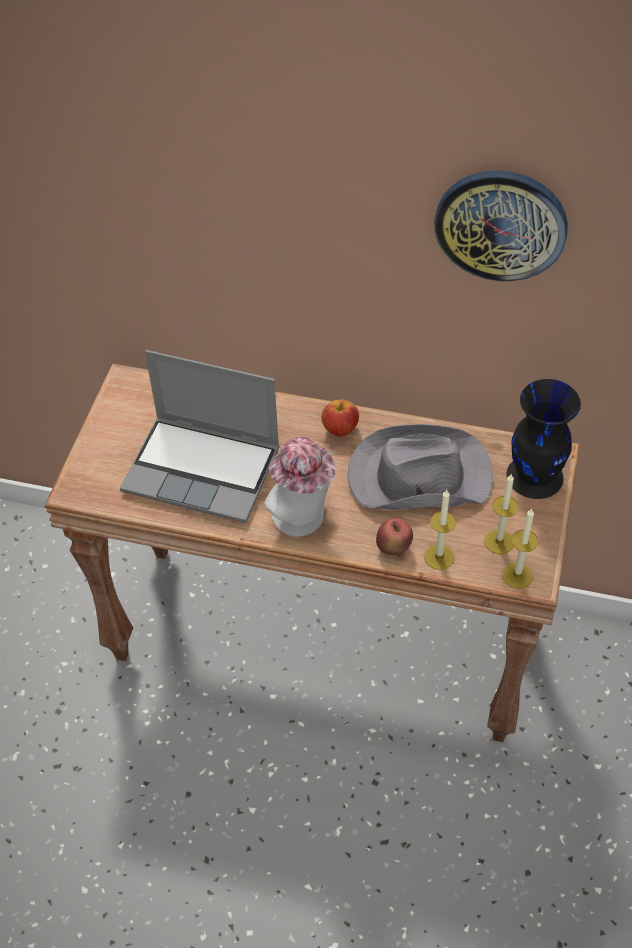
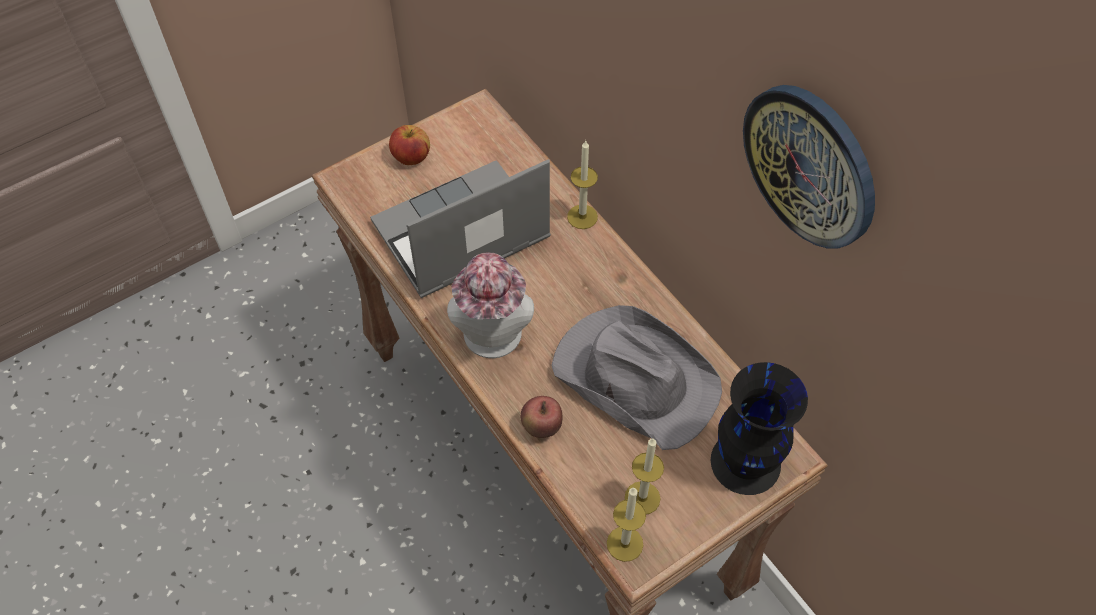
camera: 40 degrees right, 5 degrees up
(204, 469) = (460, 234): laptop -> laptop turned 90 degrees clockwise
(340, 429) = (611, 282): apple -> apple (411, 157)
(439, 557) = (572, 468): candle -> candle (582, 217)

